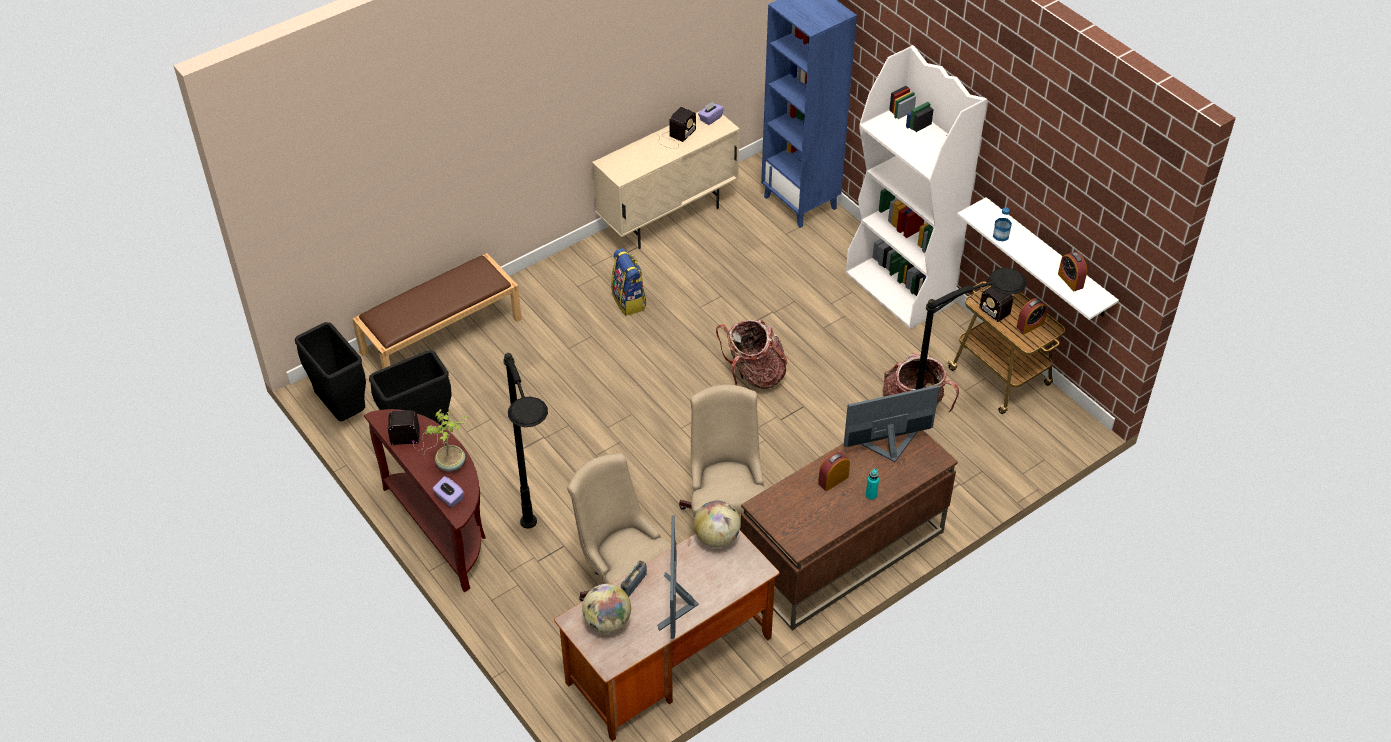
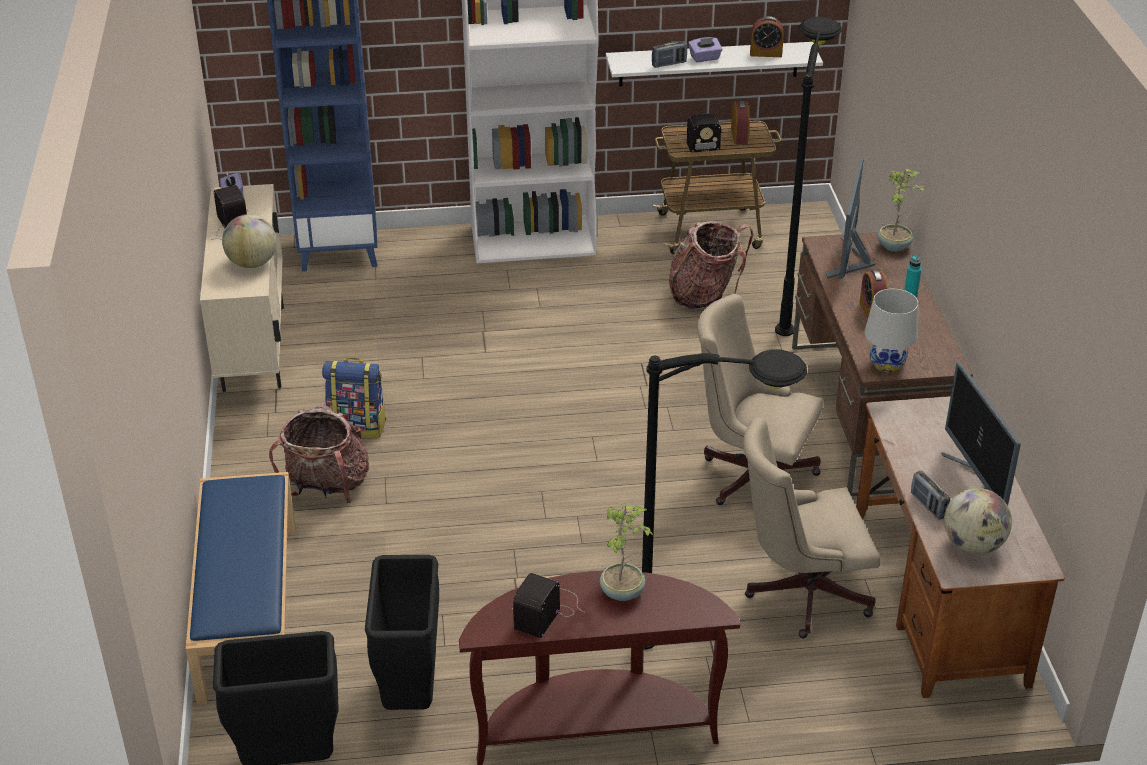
camera: 60 degrees left, 10 degrees down
(442, 335) = (248, 609): brown bench -> blue bench
(449, 498) = (681, 613): purple tissue box -> purple tissue box (704, 58)
(676, 604) = (976, 482): monitor -> monitor turned 45 degrees clockwise
(717, 537) = (895, 419): globe -> globe (252, 263)
(754, 375) = (565, 378): backpack -> backpack (327, 487)
(772, 510) = (886, 364): none -> white table lamp
(932, 465) = (894, 246): none -> potted plant
(1001, 235) = (669, 64): bottle -> radio

